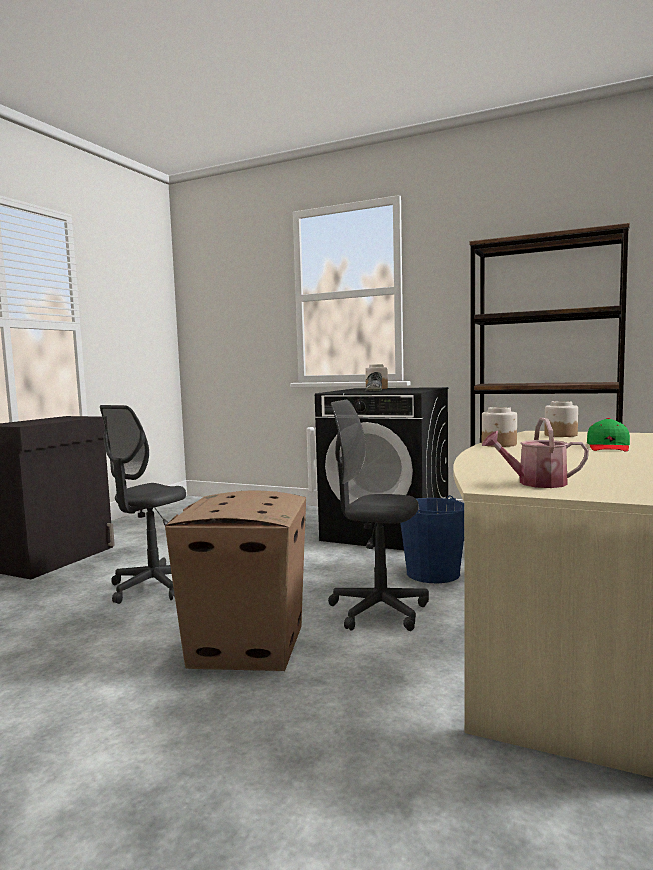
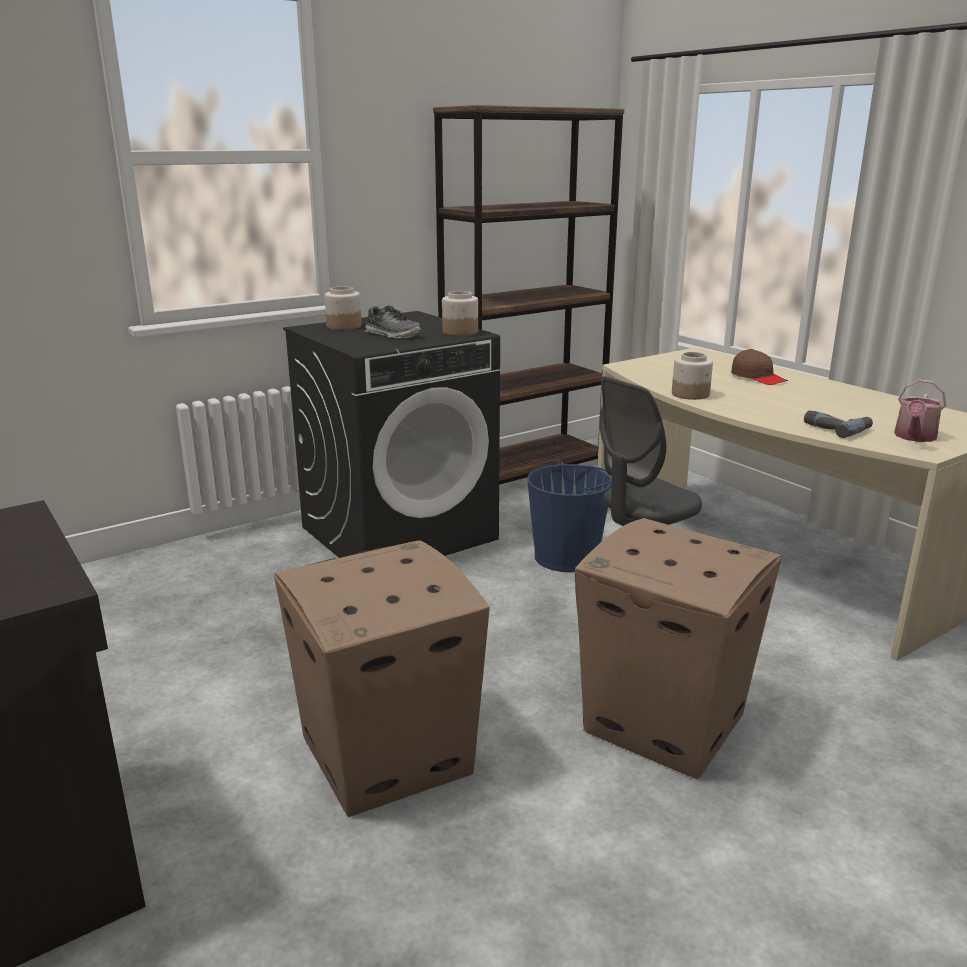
camera: 60 degrees left, 15 degrees up
(153, 587) = (383, 756): grey office chair -> cardboard box
(501, 469) = (836, 428): none -> power drill
(560, 435) = (660, 366): jar -> jar (459, 332)
(608, 447) = (758, 377): green cap -> brown cap

